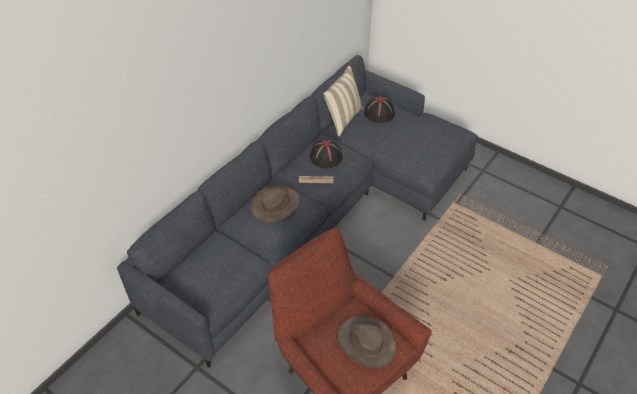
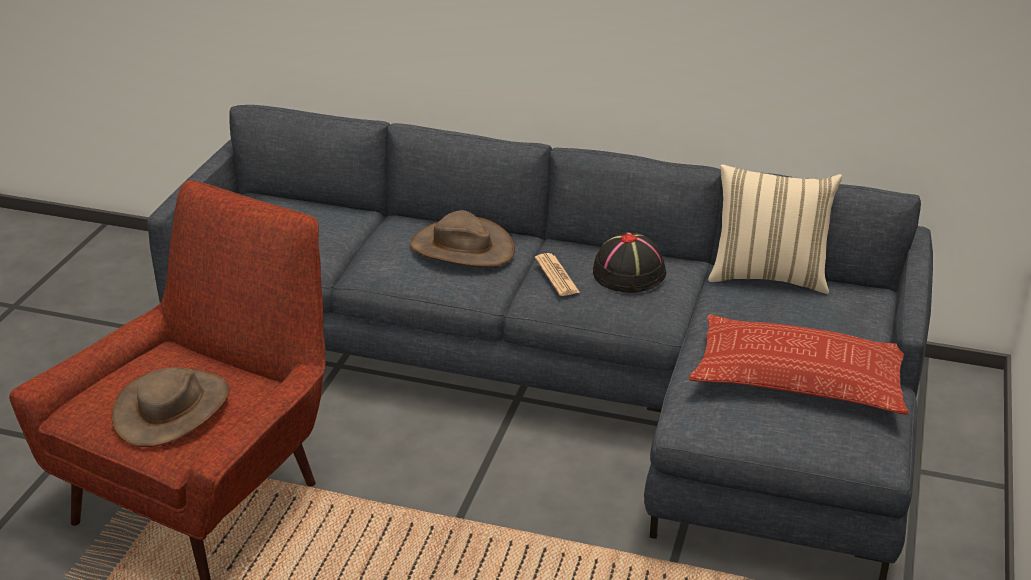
camera: 70 degrees right, 15 degrees down
(379, 113) = (827, 312): black hat -> none
(415, 135) = (800, 377): none -> pillow

